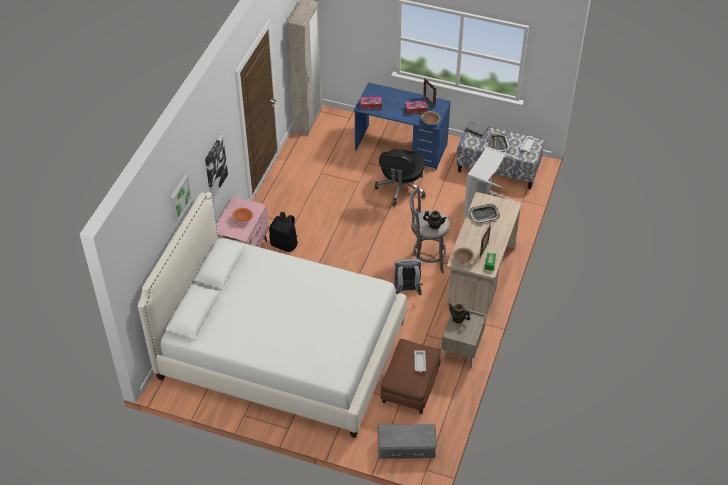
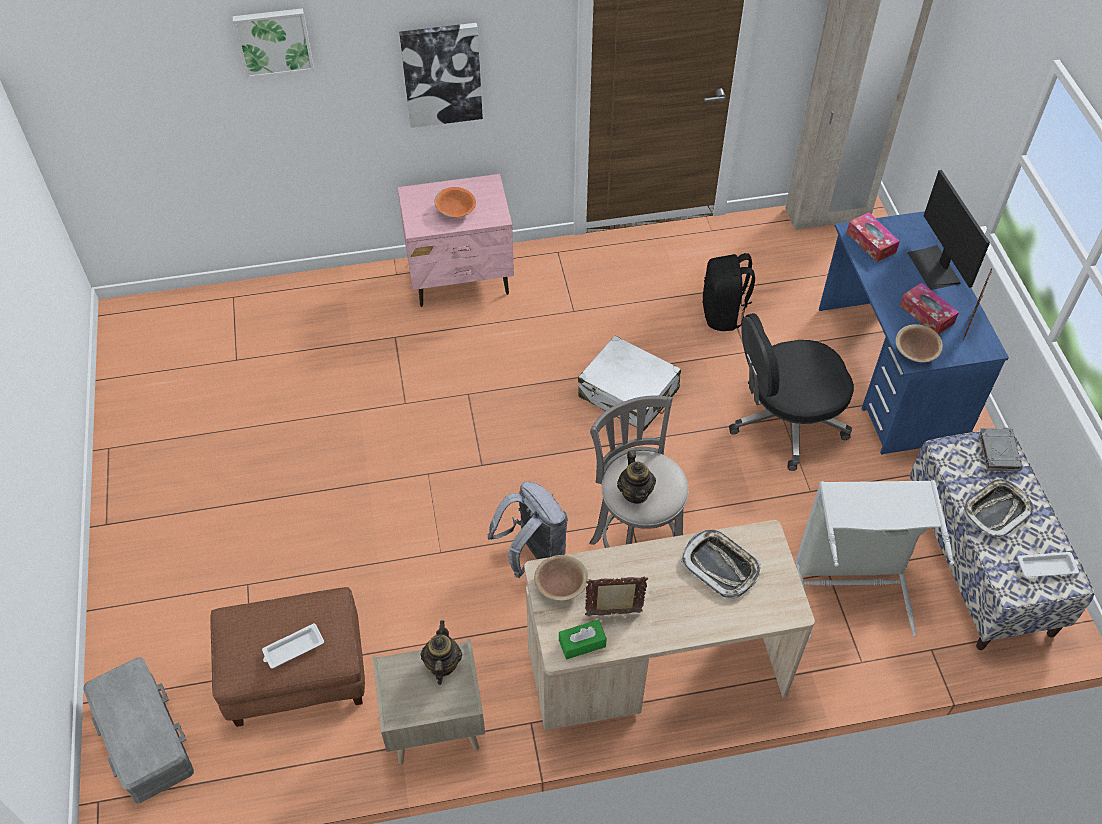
camera: 60 degrees right, 5 degrees up
(281, 349) = (278, 430): white bed -> none
(284, 244) = (519, 320): black backpack -> black backpack (724, 314)
(351, 227) = (628, 393): none -> white suitcase
(396, 96) = (935, 267): none -> monitor

